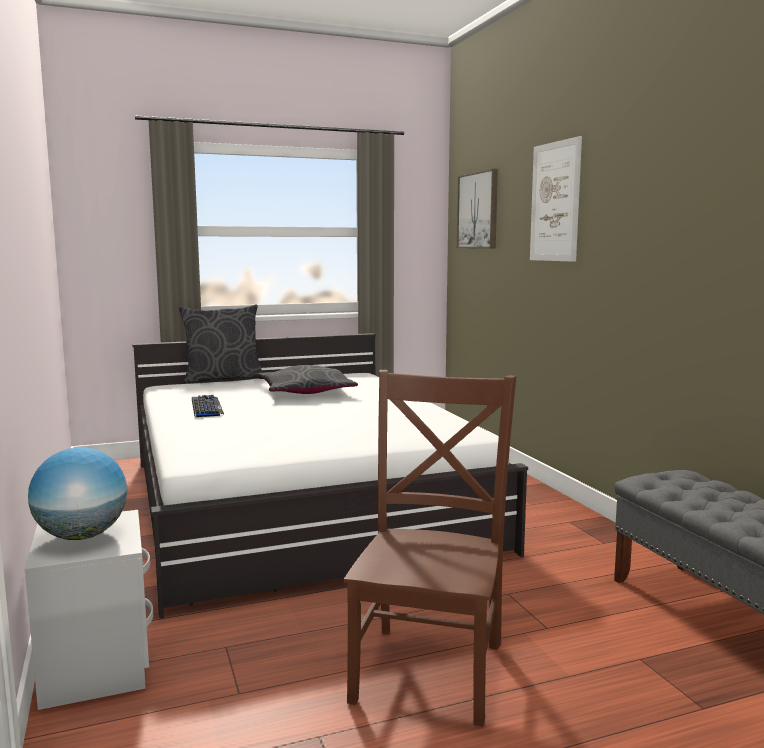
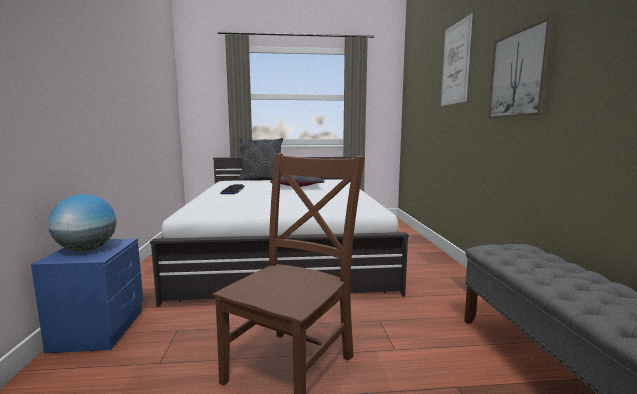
camera: 15 degrees right, 0 degrees up
(96, 665) = (99, 330): grey nightstand -> blue nightstand
(478, 210) = (416, 80): picture -> picture (520, 74)

